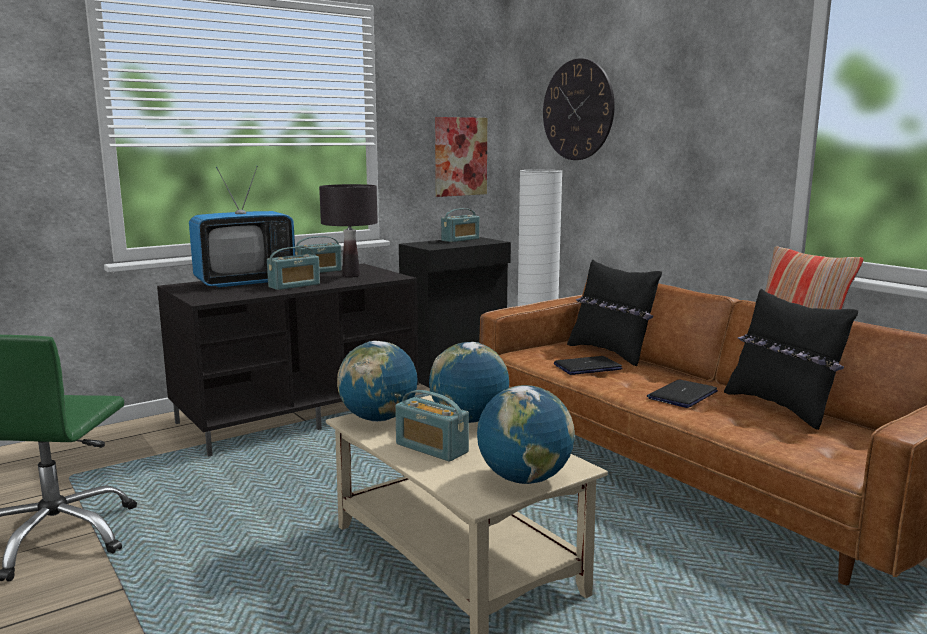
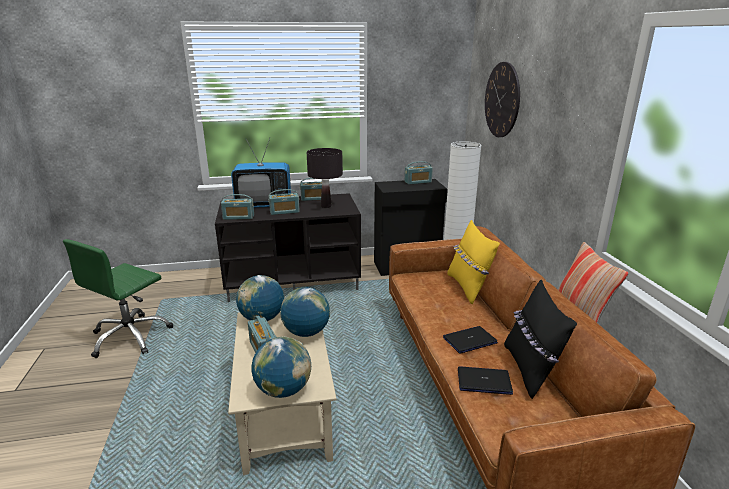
camera: 25 degrees right, 10 degrees up
(225, 297) = (238, 217): none -> radio
(460, 156) = (431, 122): picture -> none
(587, 367) = (436, 298): laptop -> laptop (484, 381)
(611, 353) = (468, 287): black pillow -> yellow pillow

